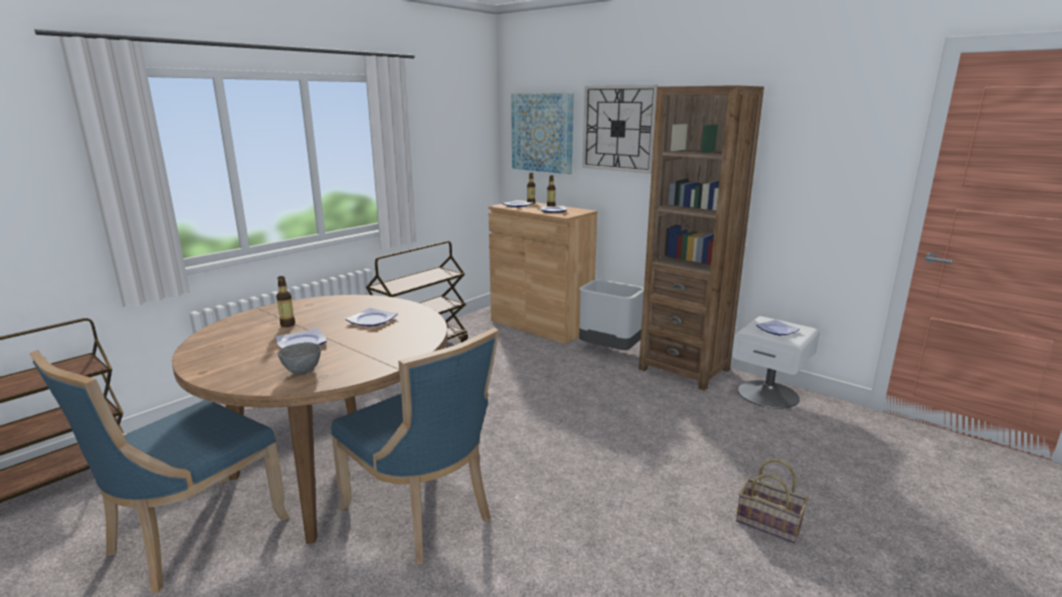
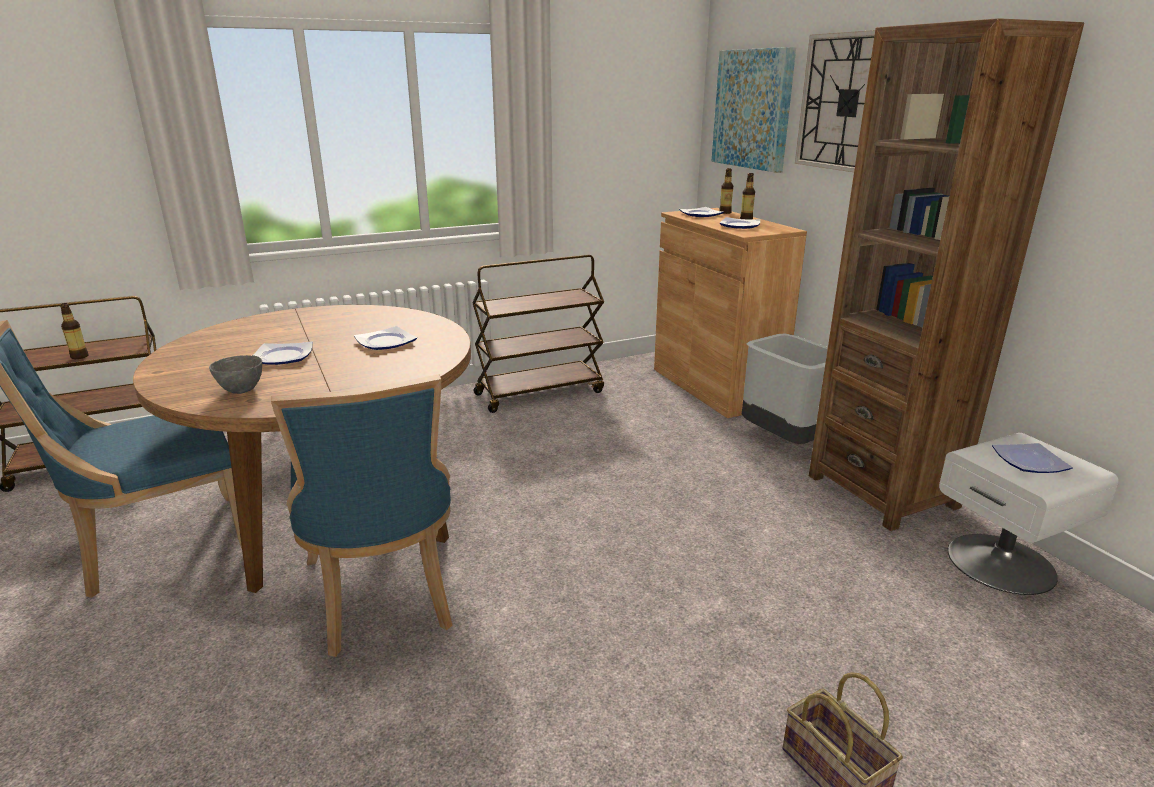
camera: 25 degrees right, 5 degrees up
(287, 324) = (298, 333): bottle -> bottle (79, 356)

